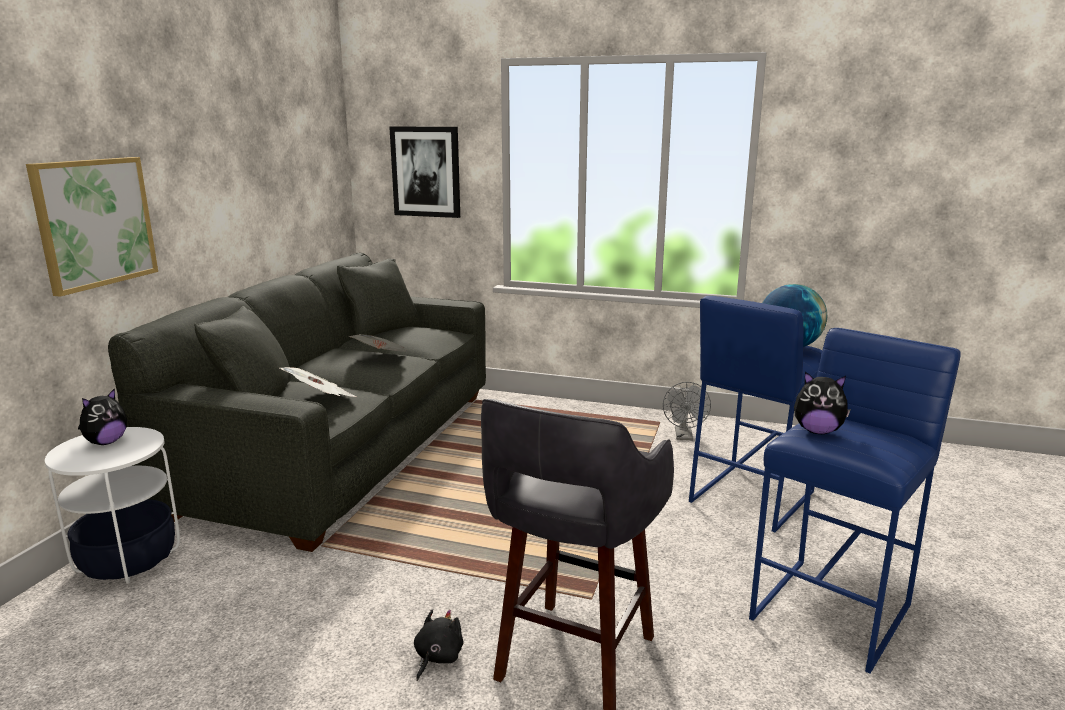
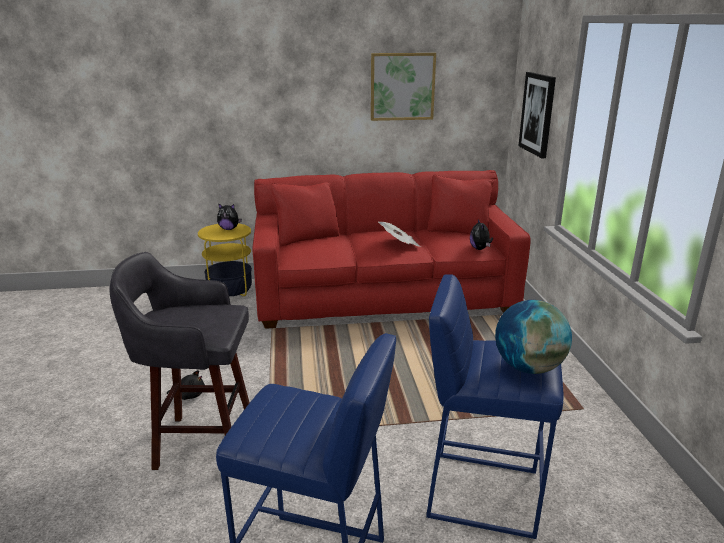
camera: 65 degrees right, 5 degrees up
(95, 223) = (262, 119): picture -> picture (402, 86)
(128, 562) = (230, 291): white side table -> yellow side table
(320, 399) = (315, 250): newspaper -> none
(346, 448) = (384, 297): grey sofa -> red sofa
(684, 437) = (569, 430): grey fan -> none
(817, 431) = (292, 398): plush toy -> plush toy (480, 249)

